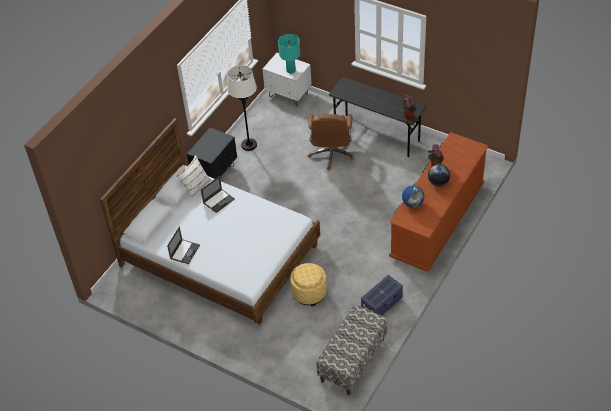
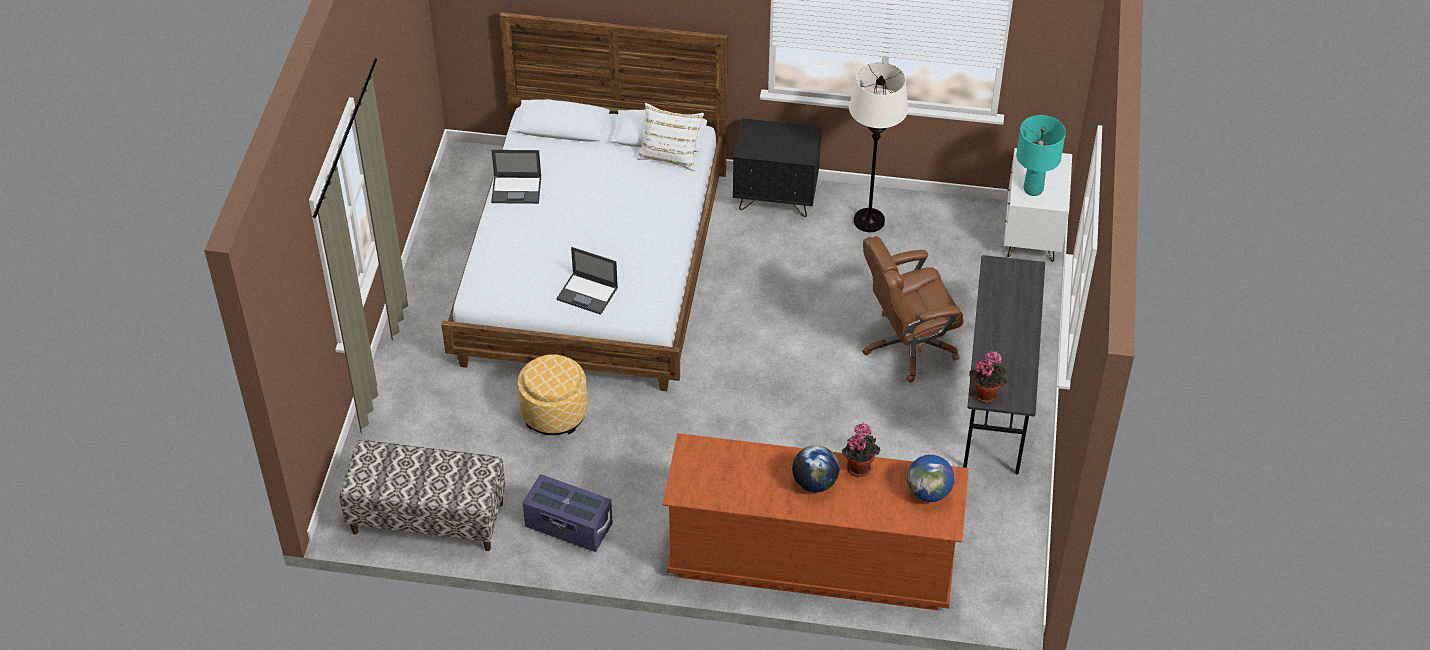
camera: 65 degrees right, 0 degrees up
(219, 200) = (650, 195): laptop -> laptop (588, 294)
(413, 203) = (739, 456): globe -> globe (929, 492)

